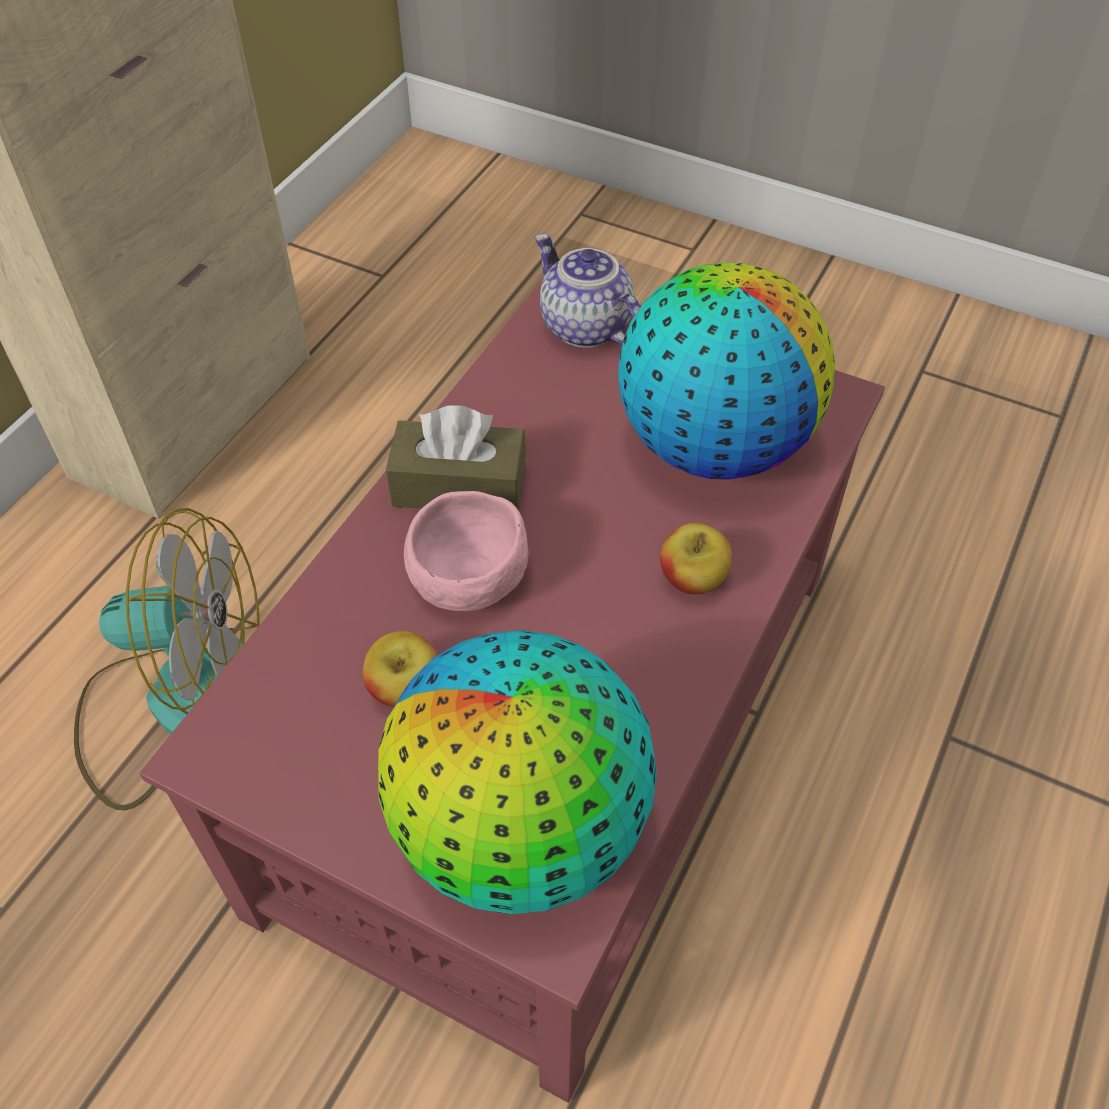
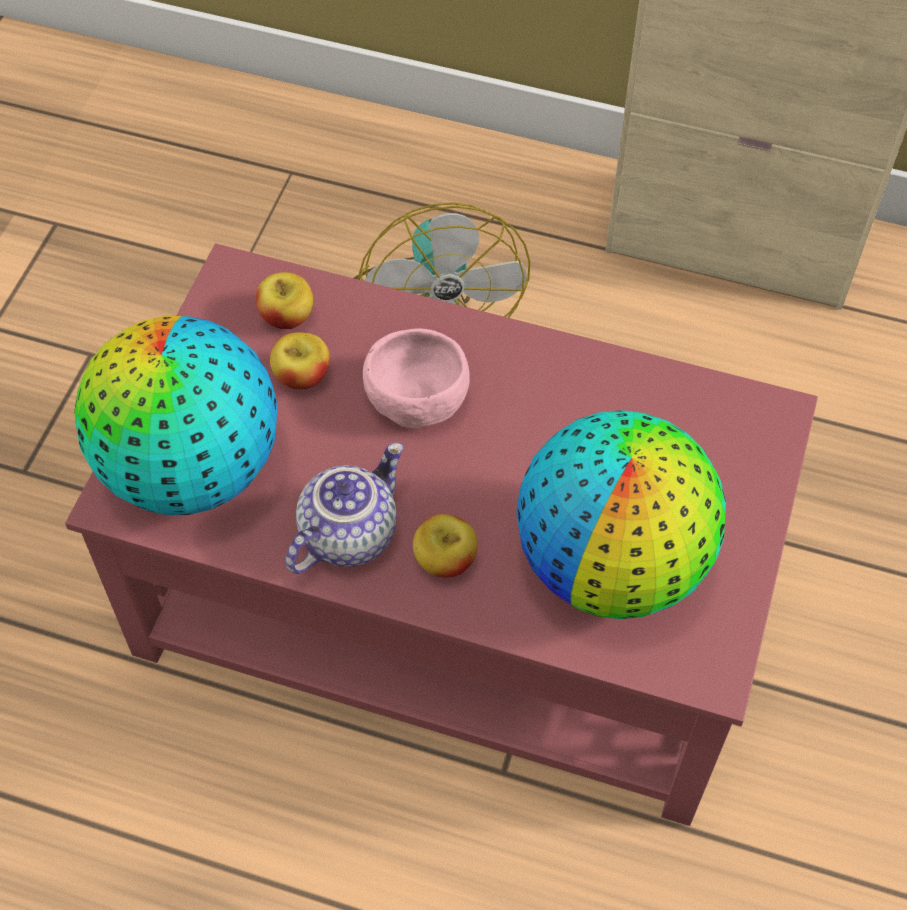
camera: 80 degrees right, 5 degrees up
(303, 696) = (287, 317): none -> apple
(459, 486) = (512, 374): brown tissue box -> none
(583, 328) = (744, 437): teapot -> teapot (347, 533)

